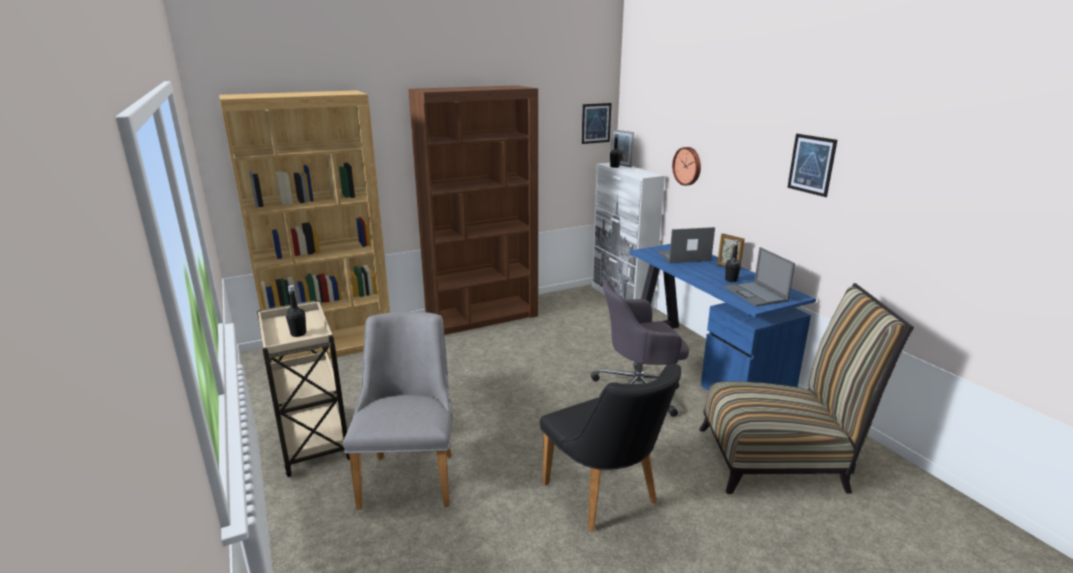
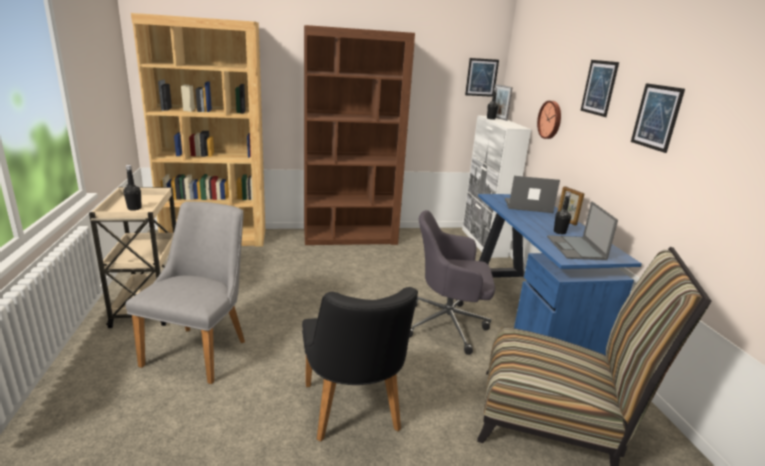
camera: 15 degrees right, 0 degrees up
(743, 135) = (599, 87): none -> picture

